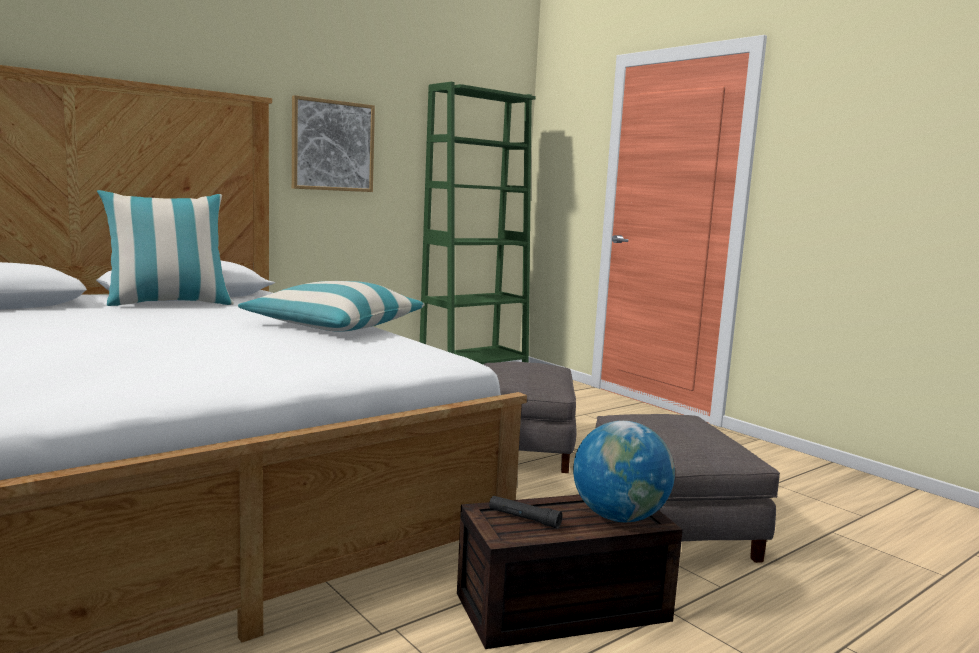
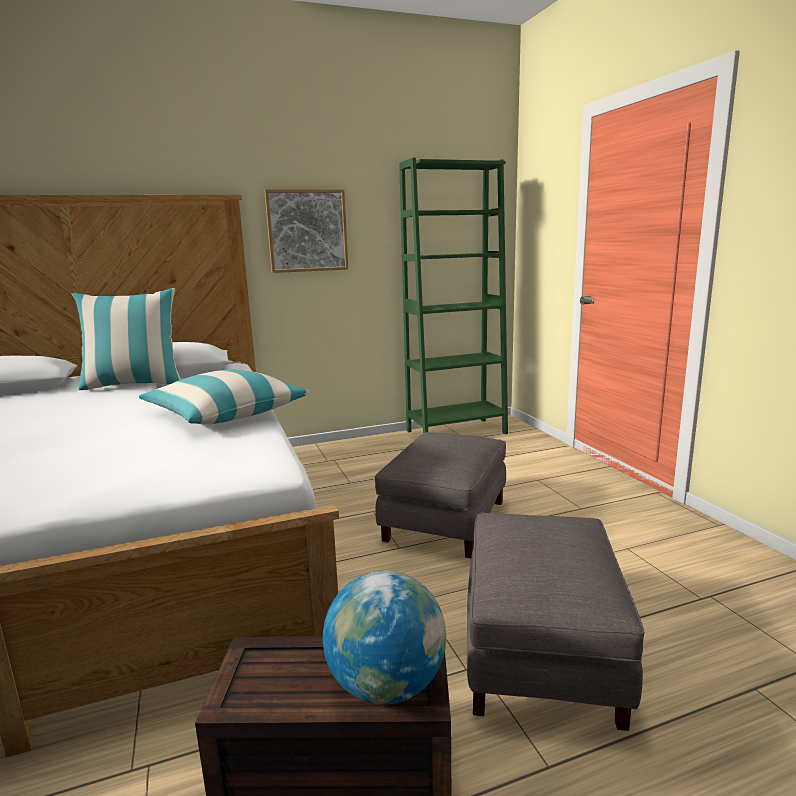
camera: 20 degrees right, 5 degrees up
(524, 518) = (276, 671): black flashlight -> none

